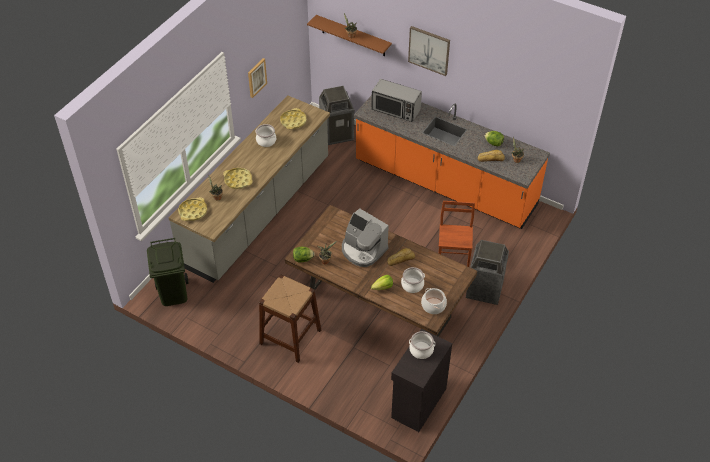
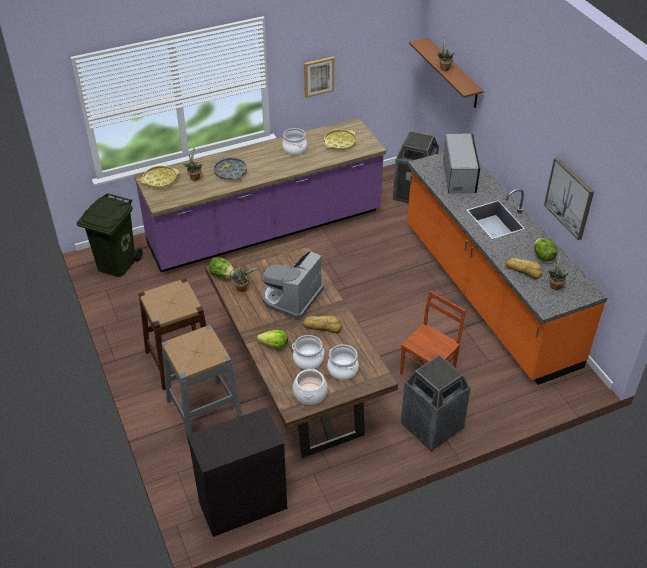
camera: 35 degrees right, 5 degrees down
(238, 180) = (230, 171): yellow tray -> grey tray
(258, 211) = (265, 229): grey counter -> purple counter
(338, 359) = (204, 410): none -> grey stool
(363, 250) = (291, 297): coffee machine -> coffee machine turned 45 degrees clockwise
(395, 110) = (459, 175): microwave -> microwave turned 150 degrees counterclockwise
(421, 350) = (242, 430): cooking pot -> cooking pot (343, 369)
(429, 50) = (514, 109): picture -> picture (569, 198)

